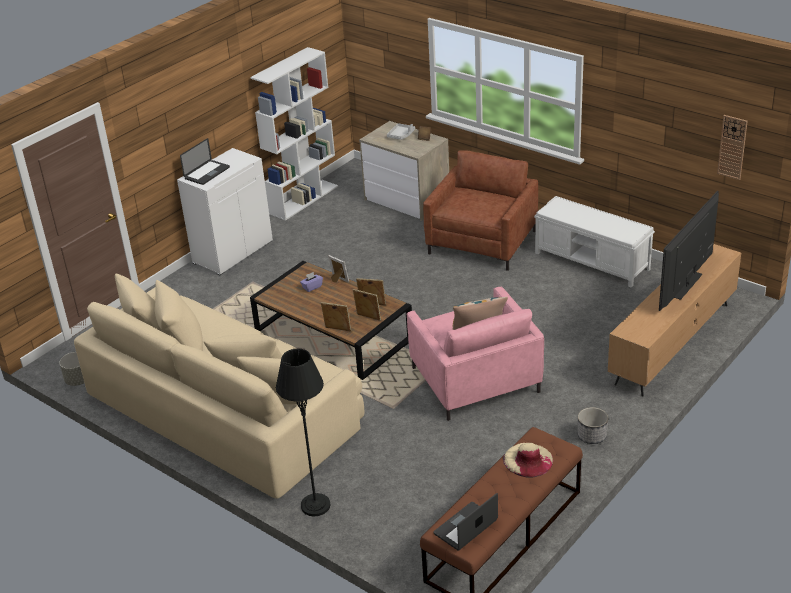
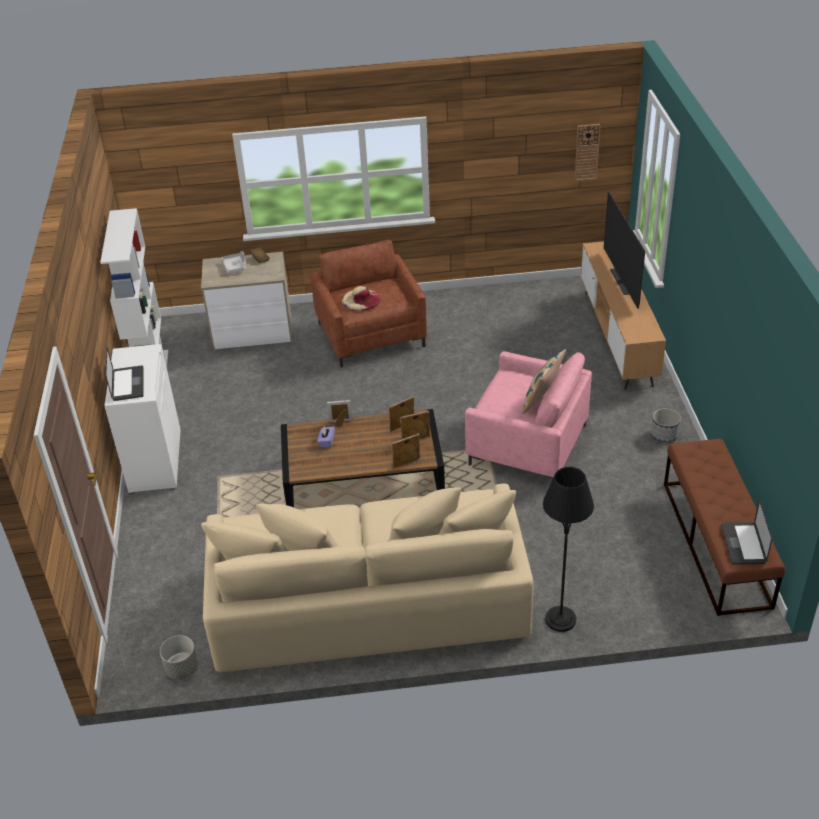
camera: 45 degrees left, 5 degrees up
(528, 460) = (705, 469): beige hat -> beige hat (361, 299)
(592, 261) = (476, 306): white bench -> none

